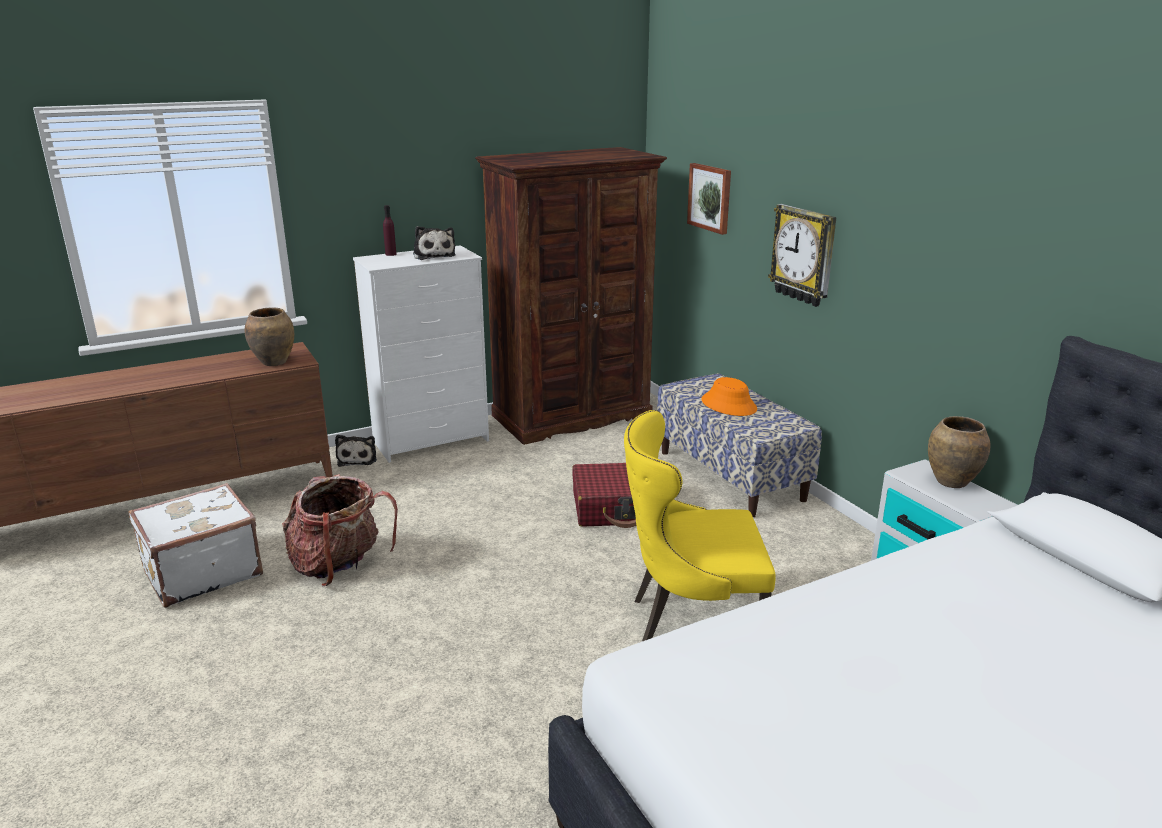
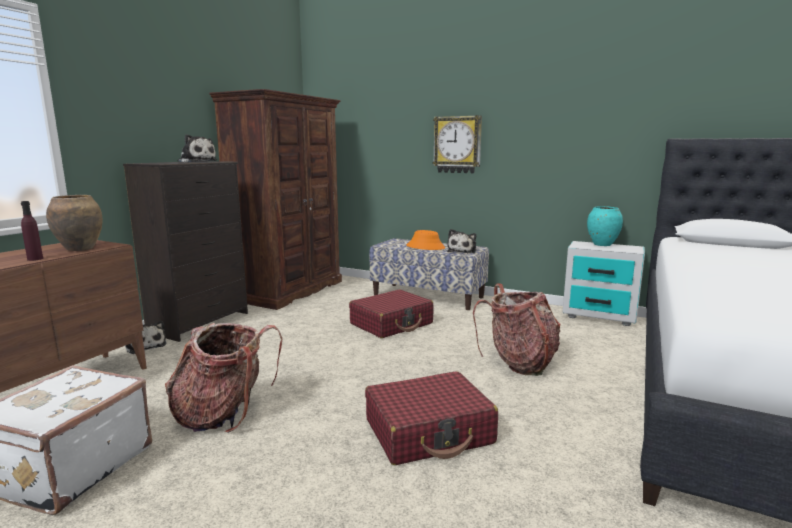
camera: 35 degrees left, 10 degrees down
(391, 254) = (156, 162): purple bottle -> purple bottle (35, 259)
(432, 441) = (201, 322): white dresser -> black dresser
(475, 661) = (429, 432): none -> red suitcase
(690, 621) = (519, 363): yellow chair -> backpack
(710, 197) = (370, 126): picture -> none
(766, 427) = (462, 251): none -> plush toy
(951, 482) = (602, 244): brown vase -> turquoise vase

